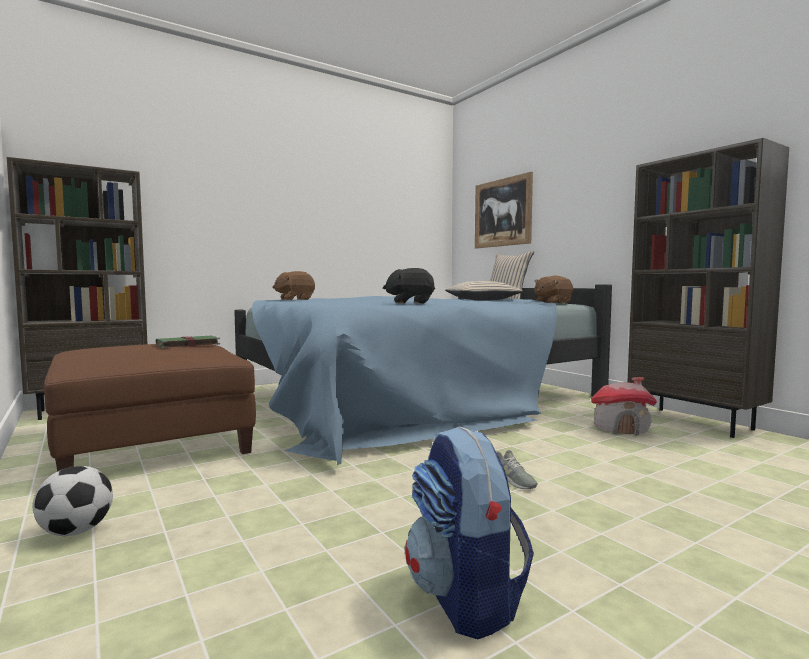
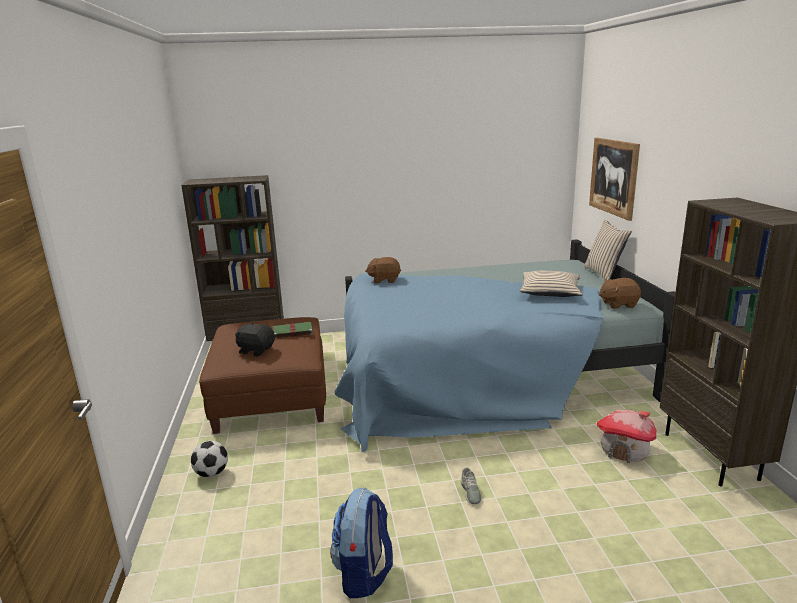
camera: 25 degrees right, 15 degrees up
(410, 303) = (449, 319): black plush toy -> black plush toy (256, 350)

